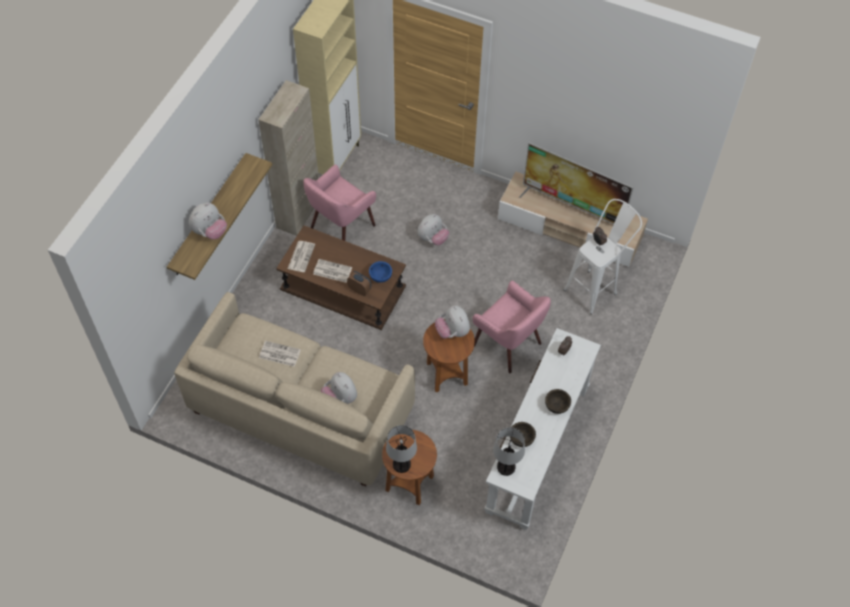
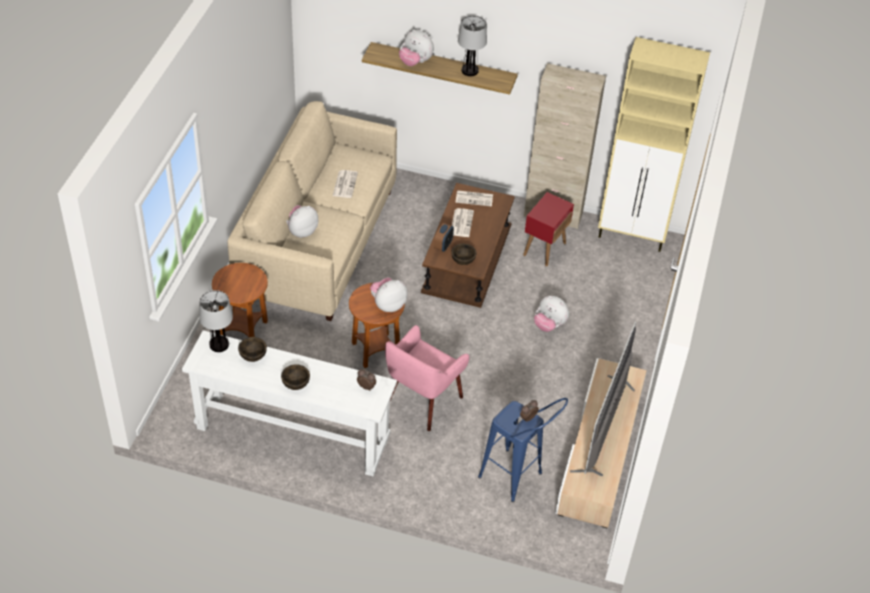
camera: 80 degrees right, 10 degrees down
(341, 226) = (544, 249): pink armchair -> red side table
(380, 276) = (463, 260): blue bowl -> brown bowl
(401, 464) = (228, 277): table lamp -> table lamp (470, 70)
(595, 287) = (517, 481): white stool -> blue stool

